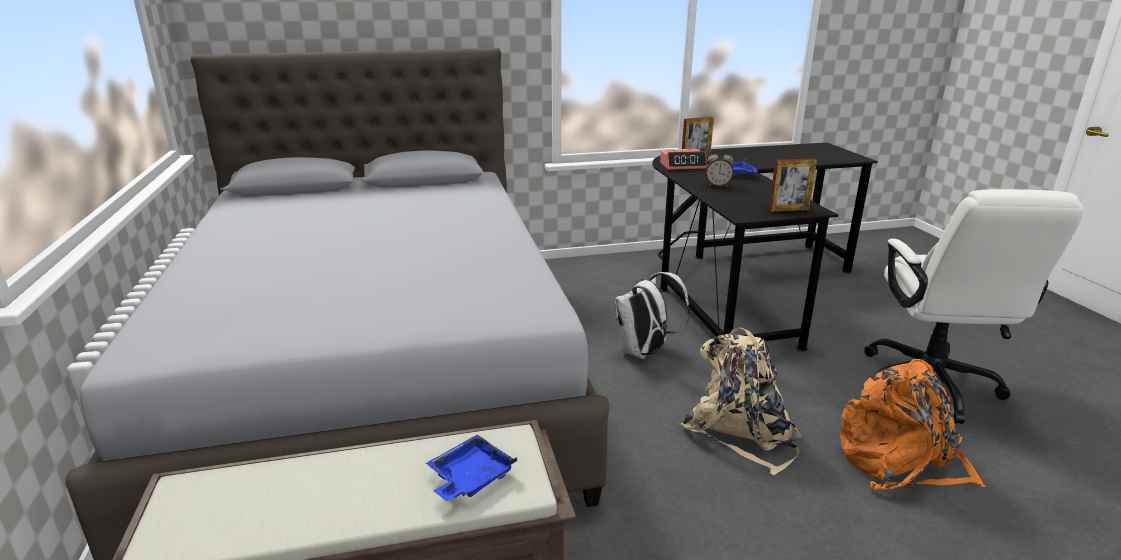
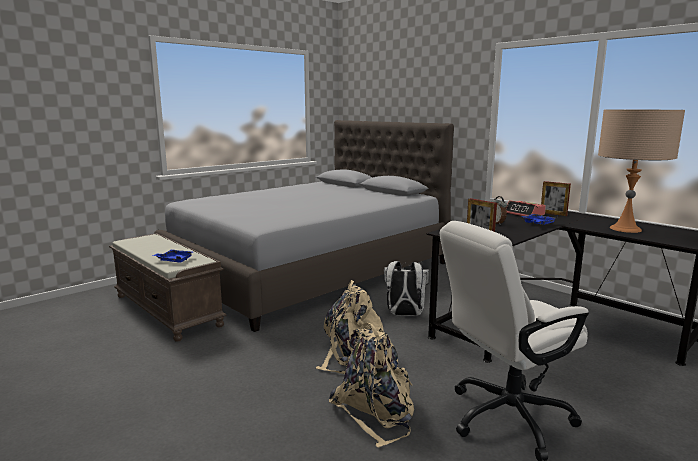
camera: 60 degrees right, 10 degrees down
(784, 157) = (625, 229): none -> beige table lamp
(900, 462) = (376, 411): orange backpack -> beige backpack

